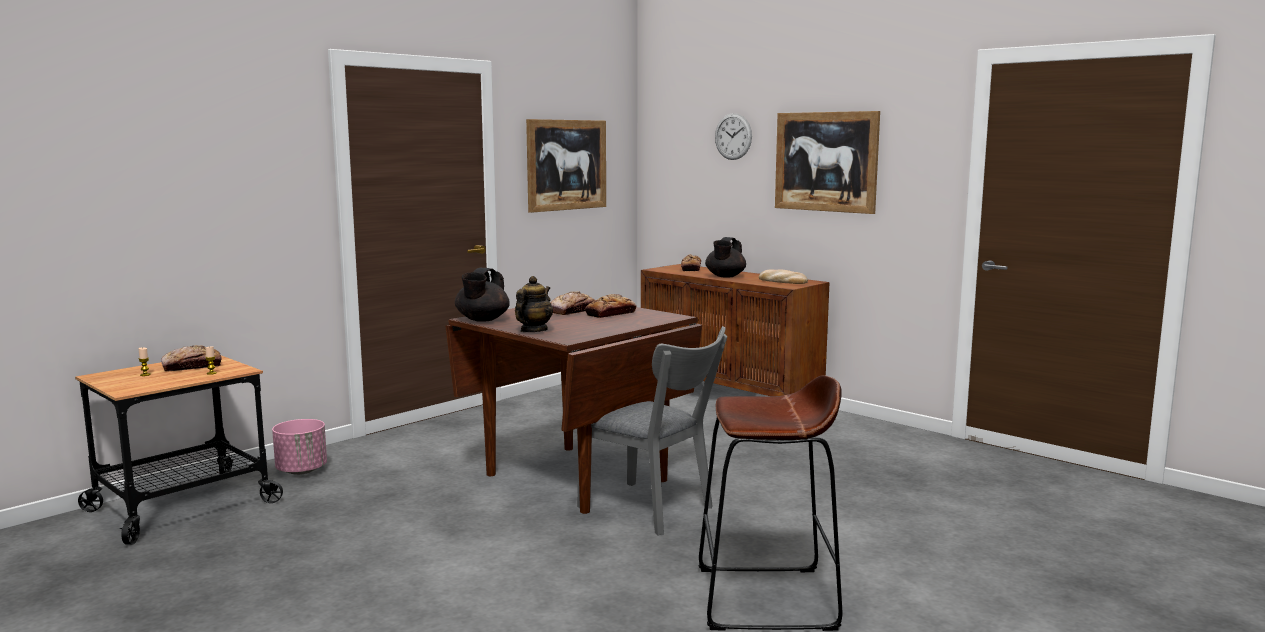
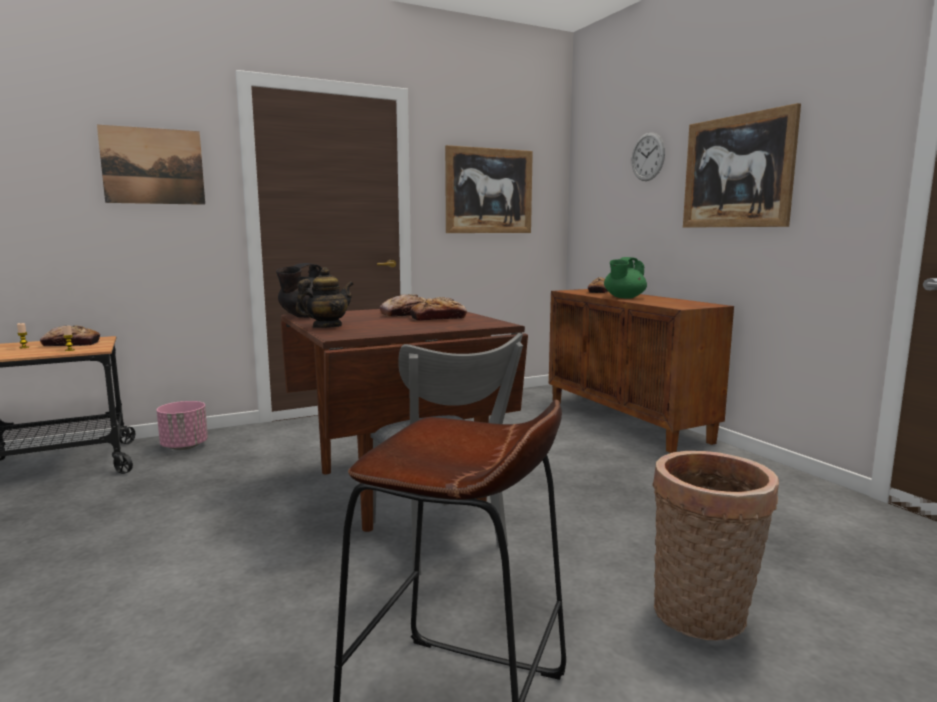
camera: 20 degrees right, 0 degrees up
(248, 158) = (153, 166): none -> picture
(725, 276) = (624, 297): black teapot -> green teapot
(782, 281) = (679, 303): bread -> none
(880, 526) = (703, 617): none -> basket

